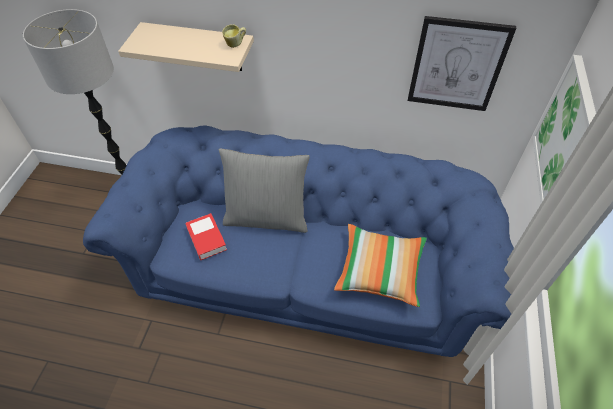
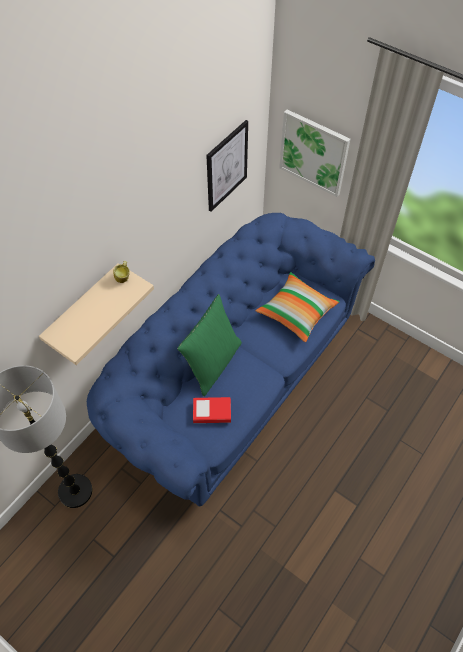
camera: 65 degrees left, 5 degrees up
(266, 217) = (212, 363): grey pillow -> green pillow

